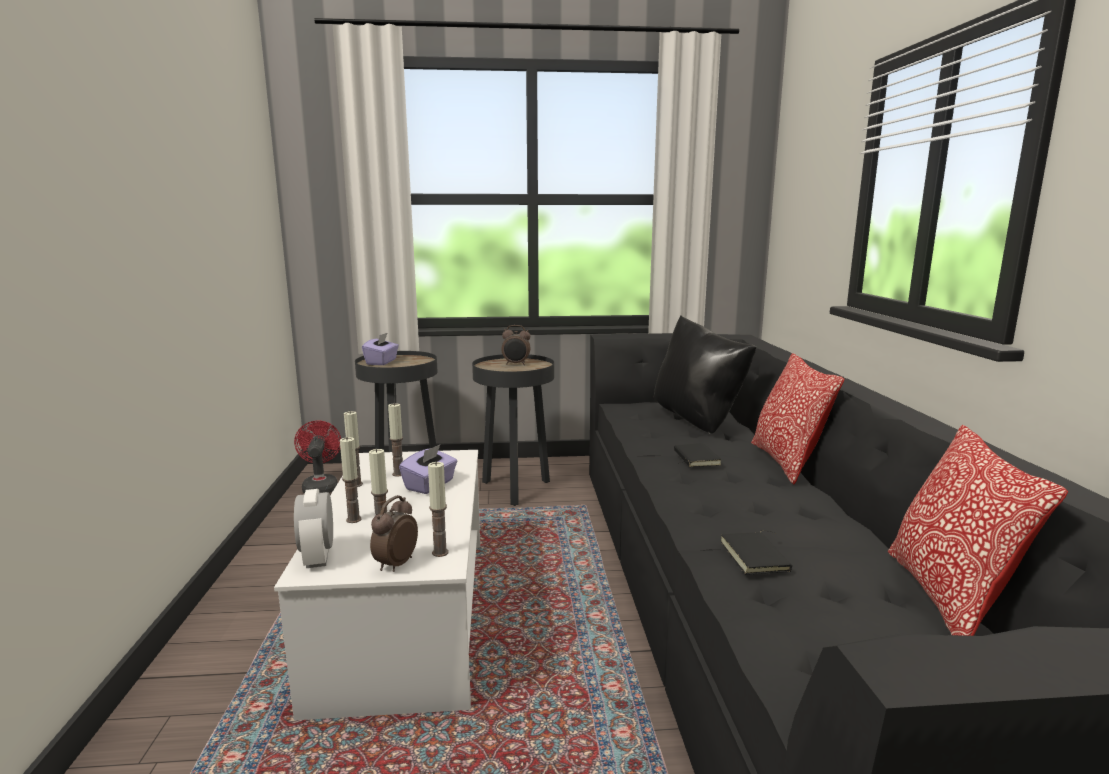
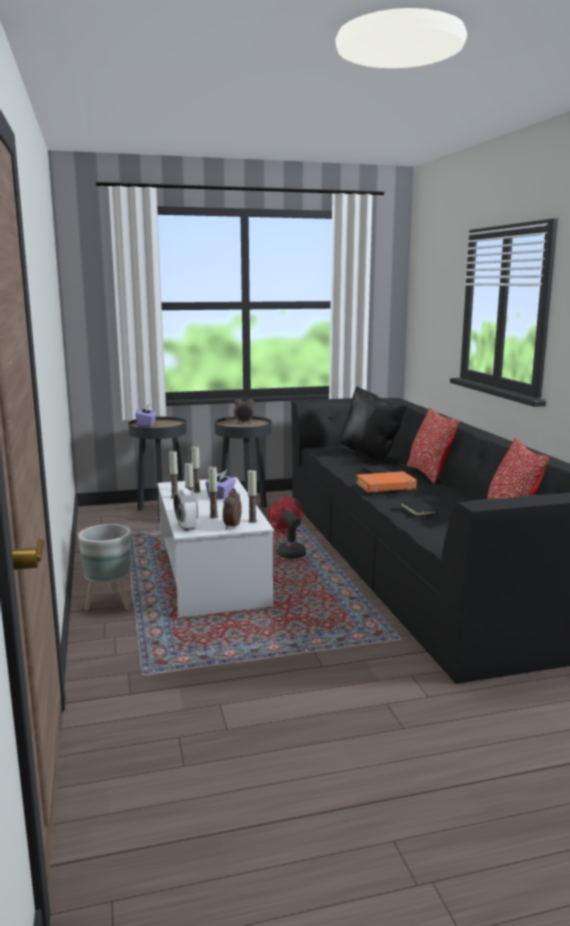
camera: 10 degrees left, 0 degrees up
(210, 666) = (108, 604): none -> grey planter
(320, 486) = (100, 518): red fan -> red fan (288, 552)
(704, 489) = (386, 486): none -> orange book

